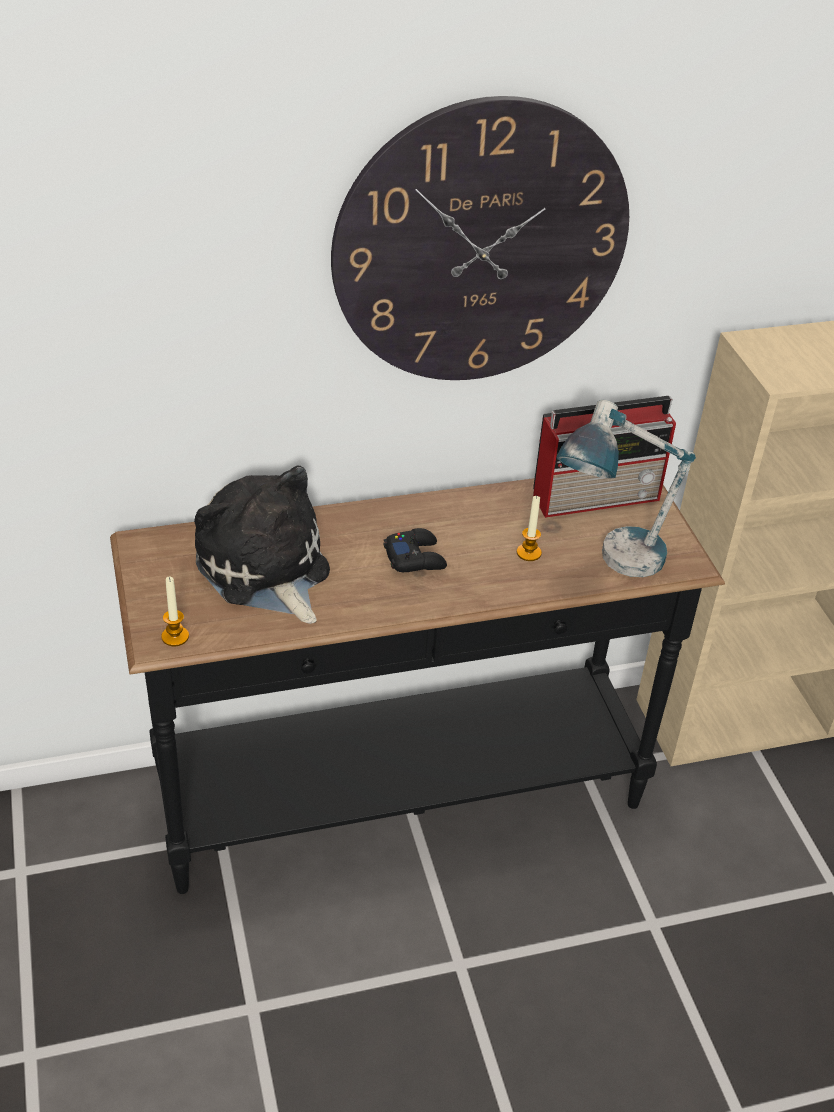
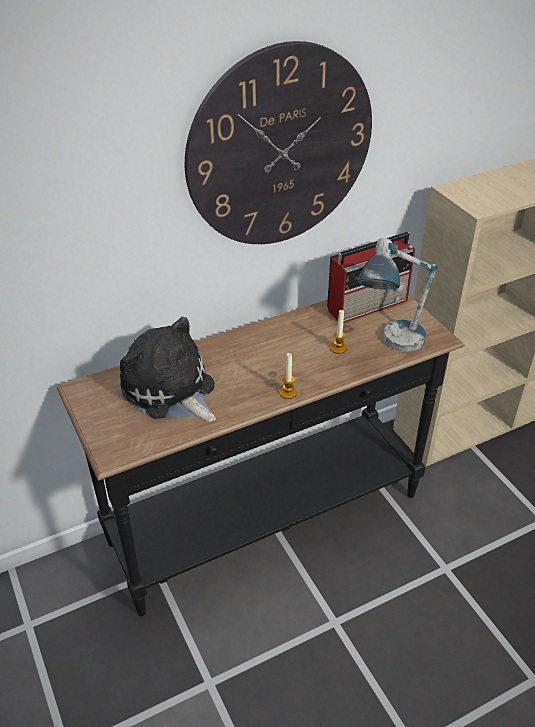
camera: 10 degrees left, 0 degrees up
(175, 637) = (123, 448): candle -> candle (288, 393)
(415, 557) = (267, 364): black game controller -> none

